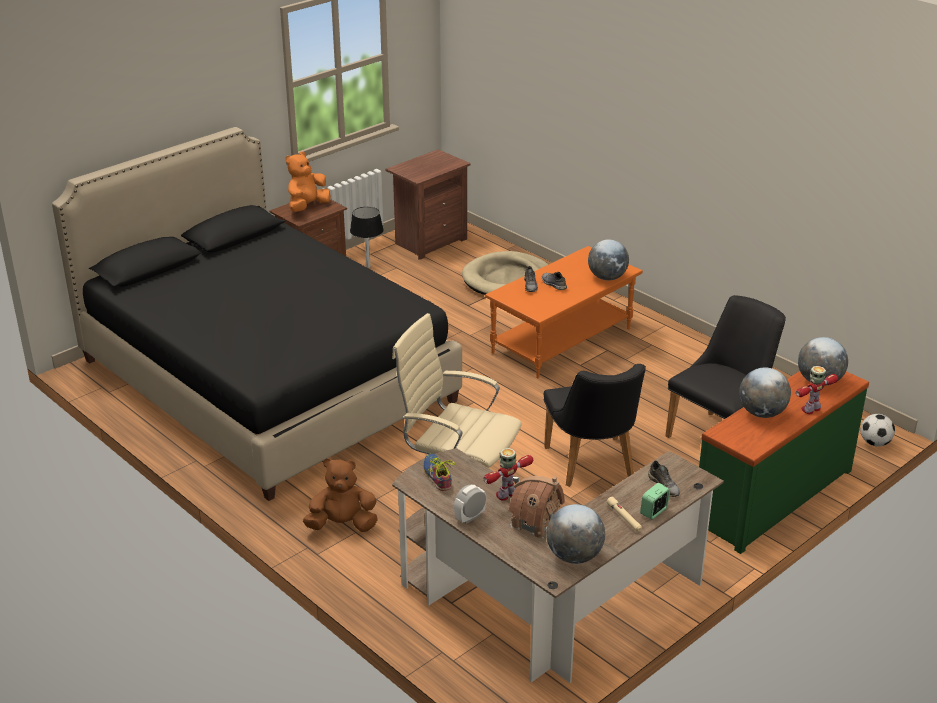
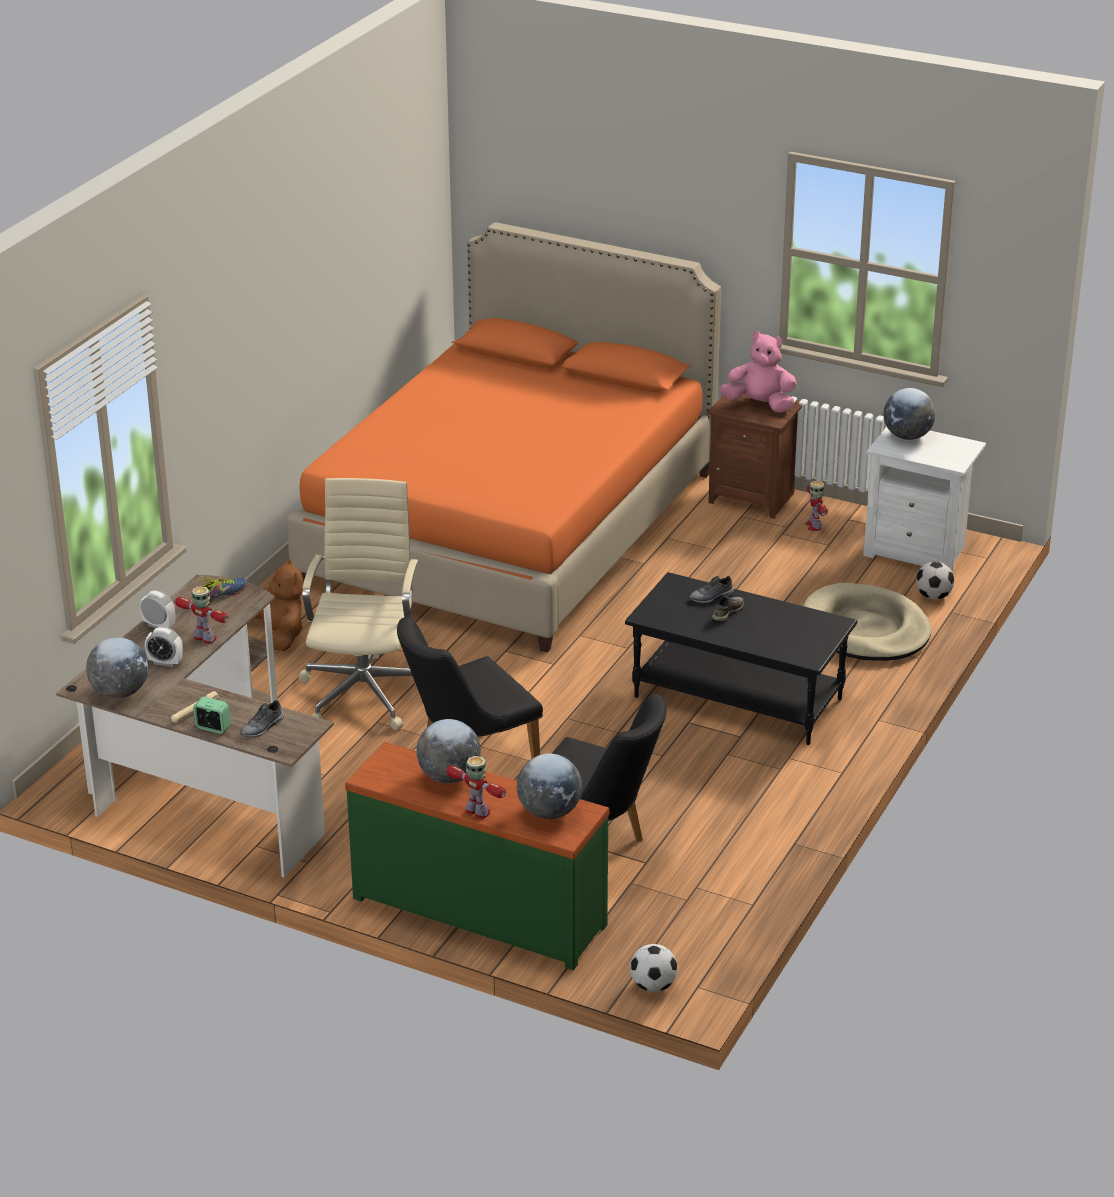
camera: 70 degrees right, 0 degrees up
(266, 380) = (511, 527): black bed -> orange bed
(307, 207) = (760, 405): orange plush toy -> pink plush toy
(368, 266) = (814, 525): black table lamp -> toy robot
(429, 241) = (918, 552): brown nightstand -> white nightstand
(485, 250) = (933, 596): none -> football
(535, 523) = (165, 662): toy house -> alarm clock
(562, 341) = (736, 699): orange coffee table -> black coffee table
(607, 277) = (776, 647): globe -> globe (907, 436)

